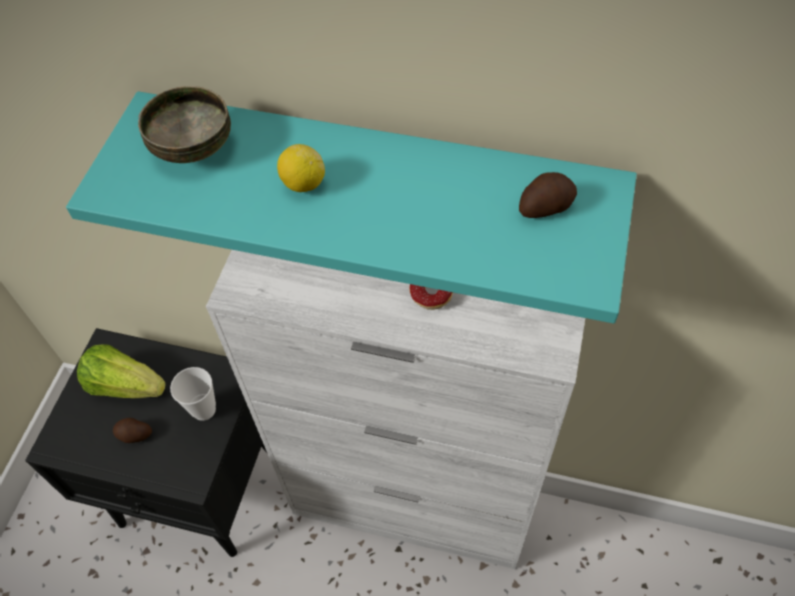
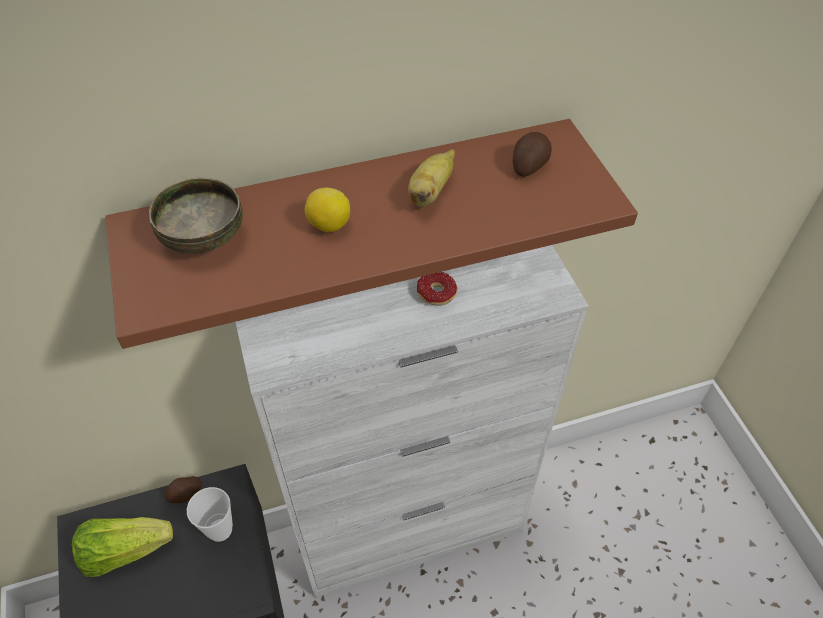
camera: 35 degrees left, 5 degrees down
(134, 435) = (165, 590): potato -> potato (185, 494)
(377, 173) = (355, 207): turquoise shelf -> brown shelf
(422, 192) = (431, 192): none -> banana

